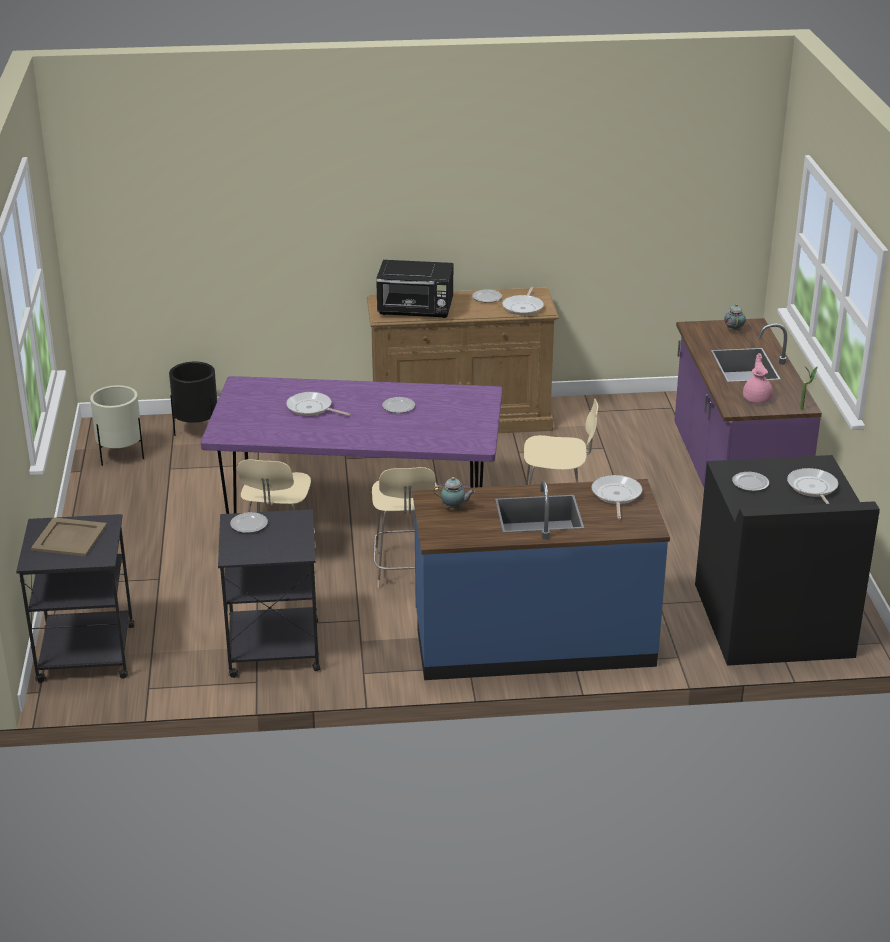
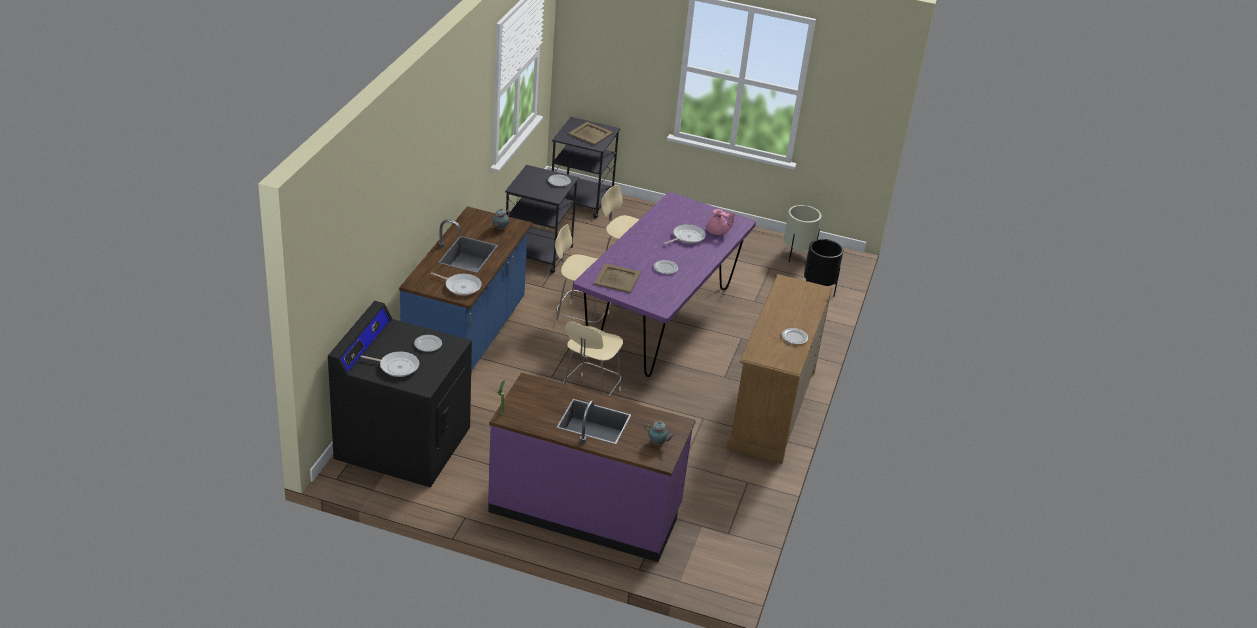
camera: 110 degrees right, 5 degrees up
(416, 310) = (789, 298): black microwave -> none
(454, 429) = (617, 279): none -> beige tray
(523, 307) = (765, 348): frying pan -> none
(757, 398) = (536, 401): pink teapot -> pink teapot (717, 232)

